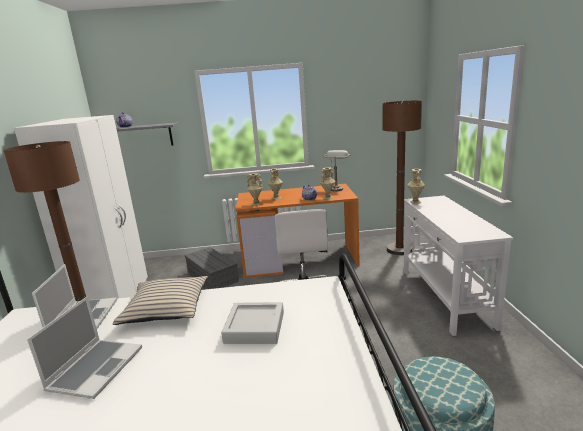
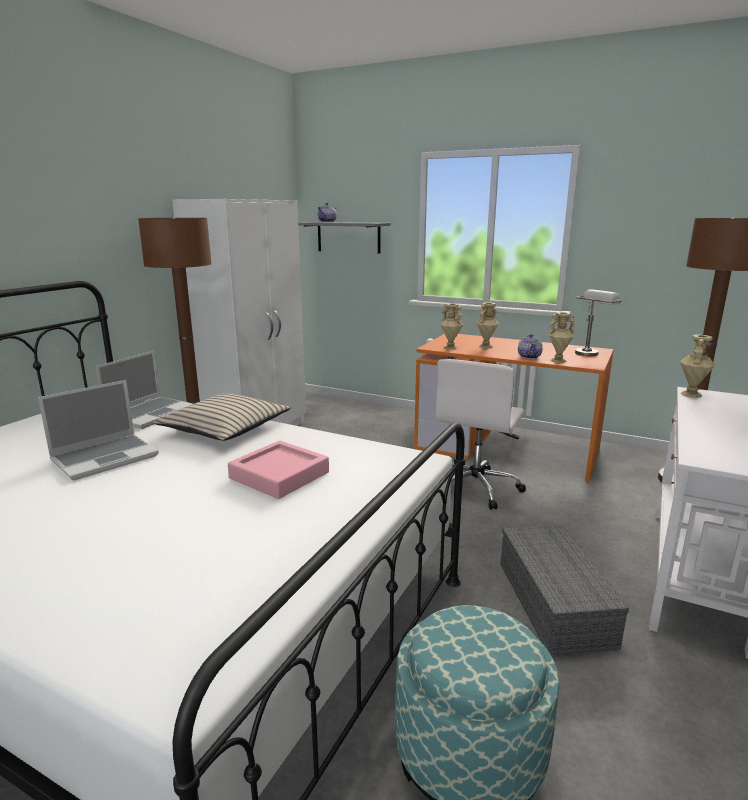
camera: 30 degrees right, 0 degrees up
(213, 276) = (380, 436): grey storage box -> grey storage box (556, 603)
(254, 327) = (279, 475): grey tray -> pink tray

